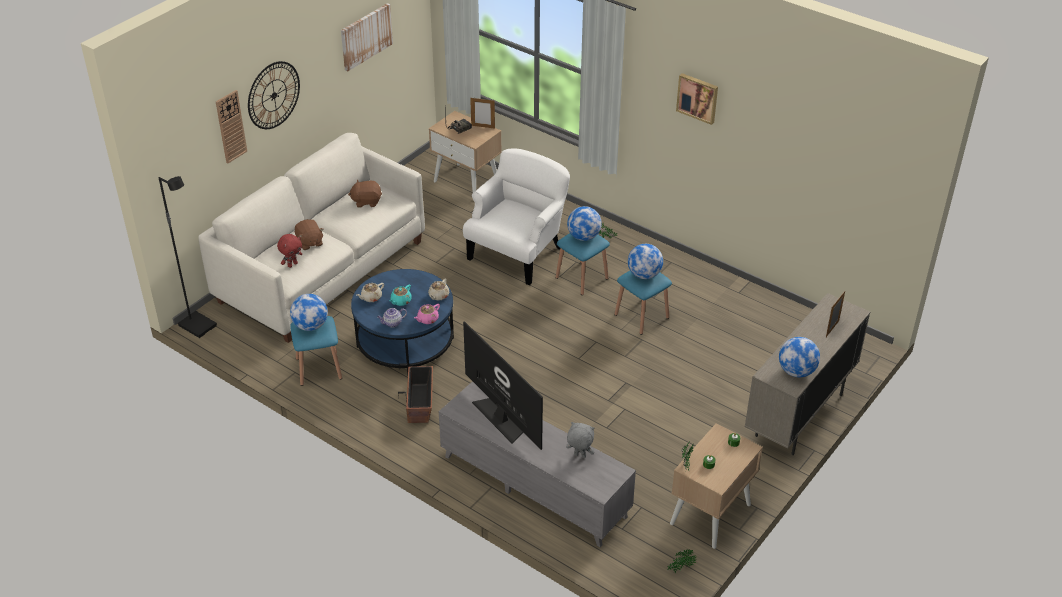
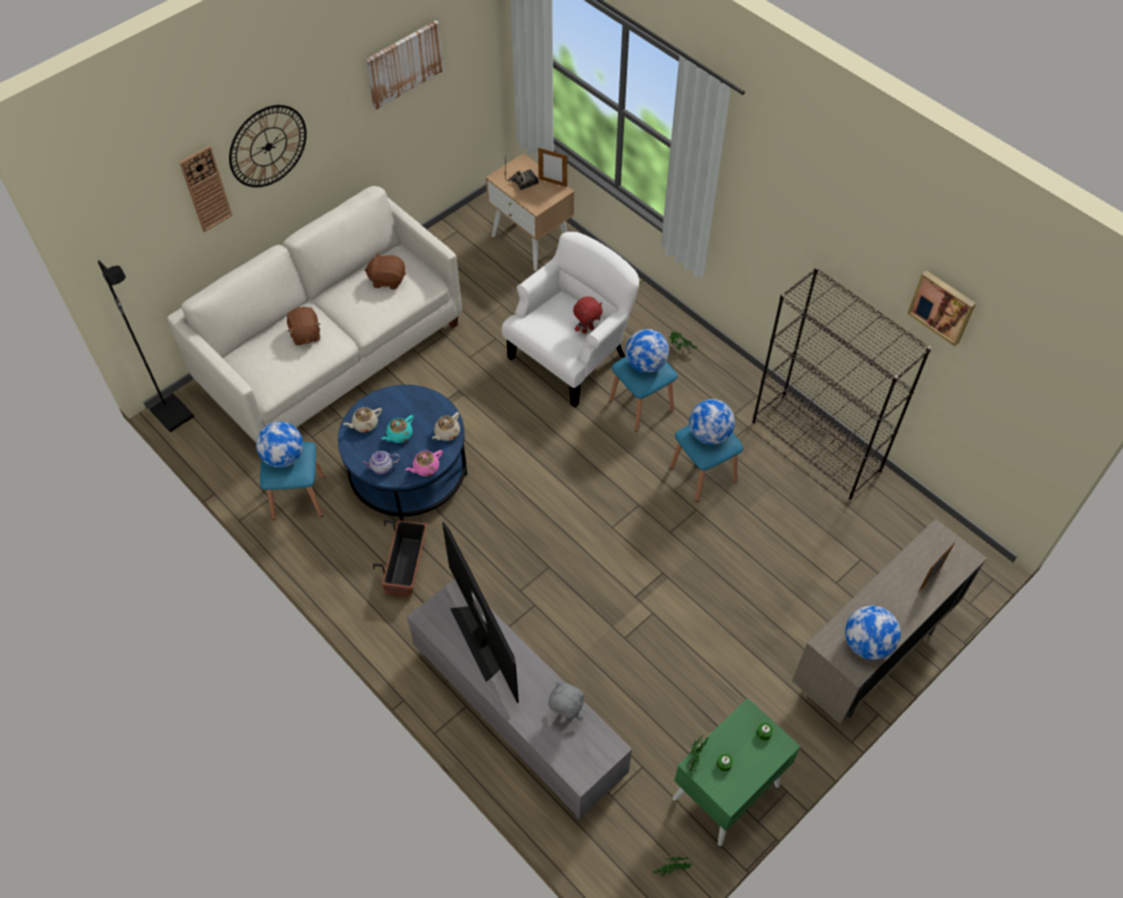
camera: 10 degrees right, 15 degrees up
(292, 264) = (278, 365): red plush toy -> red plush toy (587, 329)
(698, 97) = (813, 219): picture -> picture (942, 306)
(710, 514) = (726, 792): beige nightstand -> green nightstand
(725, 289) = (817, 446): none -> black bookcase

